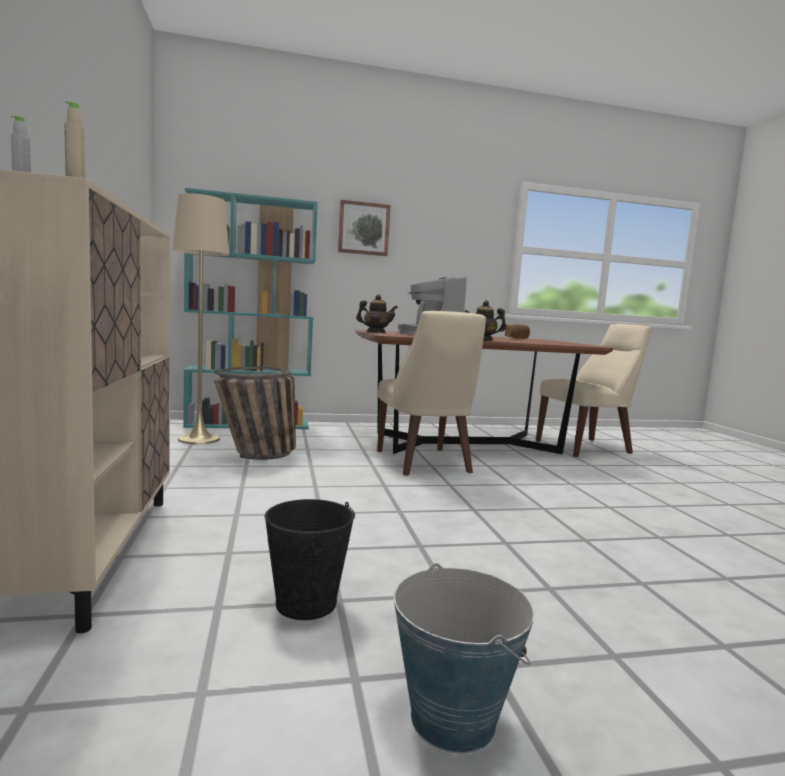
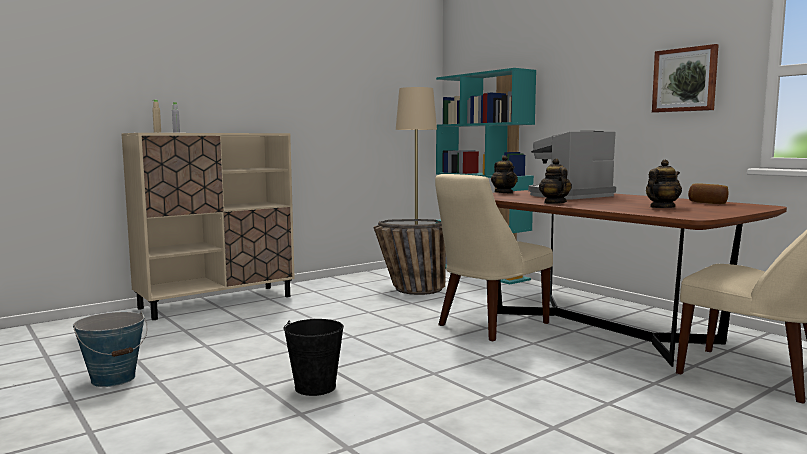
camera: 65 degrees right, 0 degrees up
(305, 602) = (198, 341): black bucket -> black bucket (315, 387)
(363, 228) = (579, 81): picture -> picture (685, 80)
(538, 341) = (661, 208): none -> teapot

